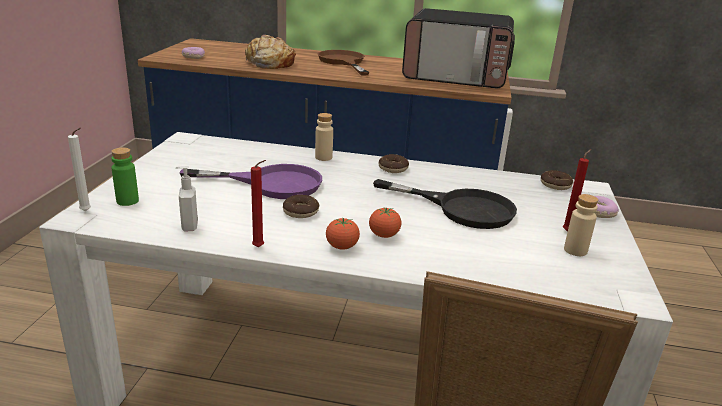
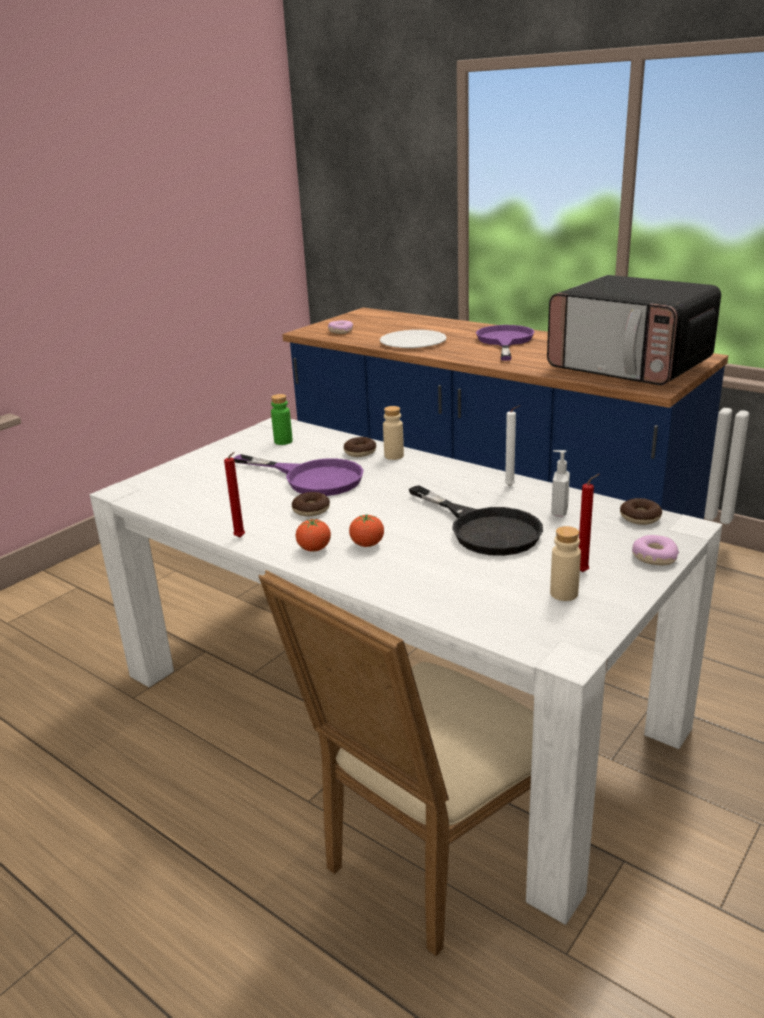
camera: 30 degrees right, 0 degrees up
(87, 211) = (134, 485): white candle -> white candle (511, 486)
(127, 201) = (172, 480): green bottle -> green bottle (283, 441)
(189, 226) = (200, 510): soap dispenser -> soap dispenser (558, 511)
(269, 63) = (413, 342): bread -> white plate
(343, 62) = (504, 341): brown frying pan -> purple frying pan
(393, 168) = (457, 476): donut -> donut (360, 452)

